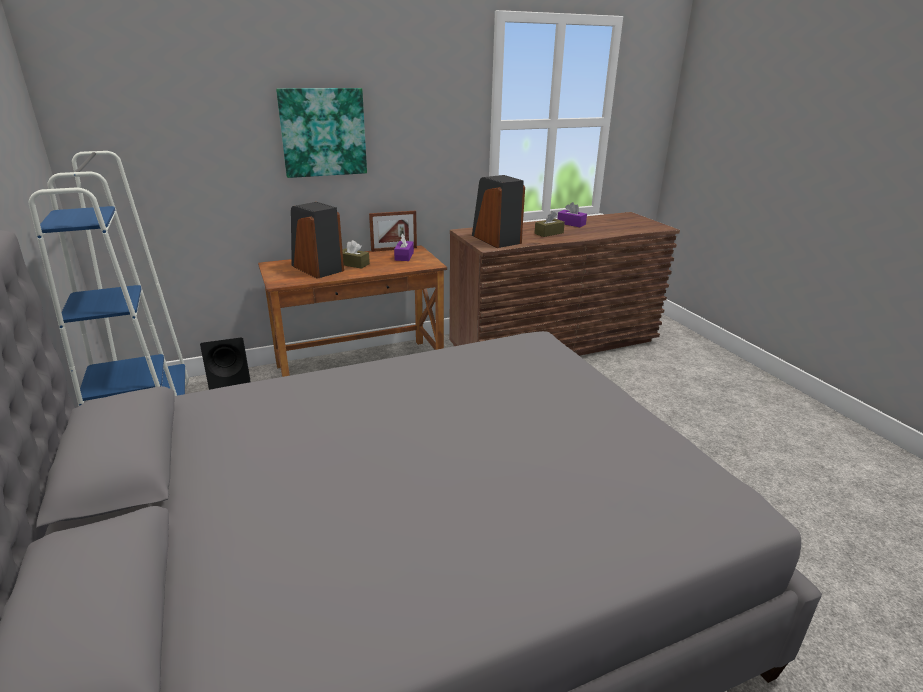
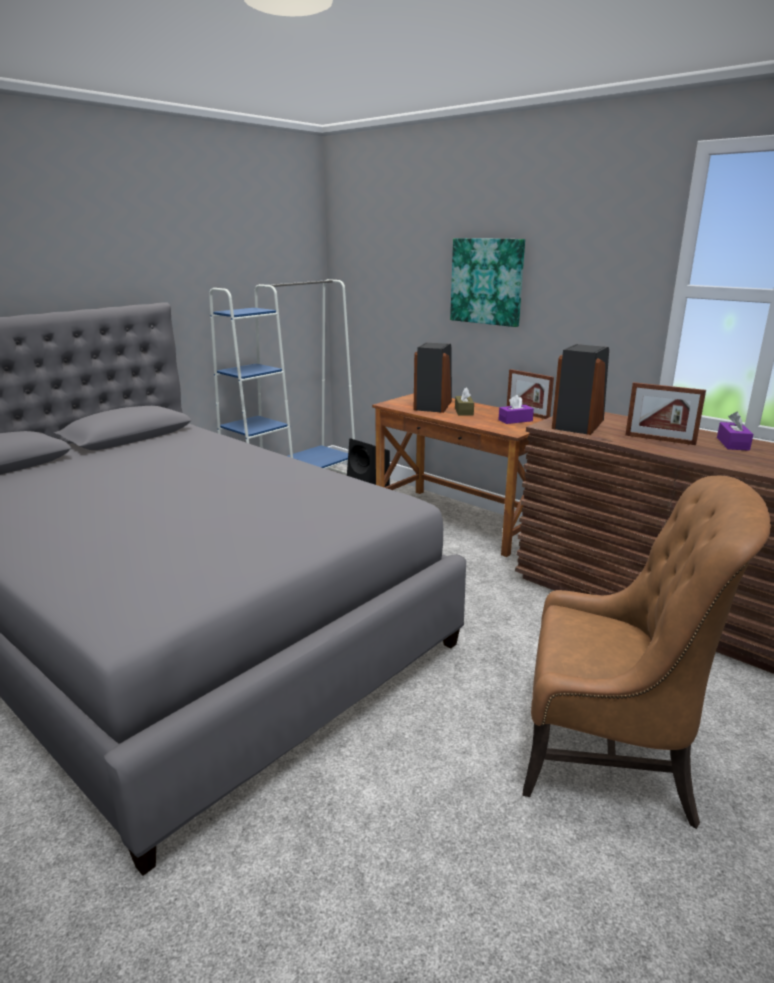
camera: 65 degrees right, 5 degrees down
(549, 233) = (659, 439): brown tissue box -> picture frame
(683, 419) = (610, 754): none -> brown chair

